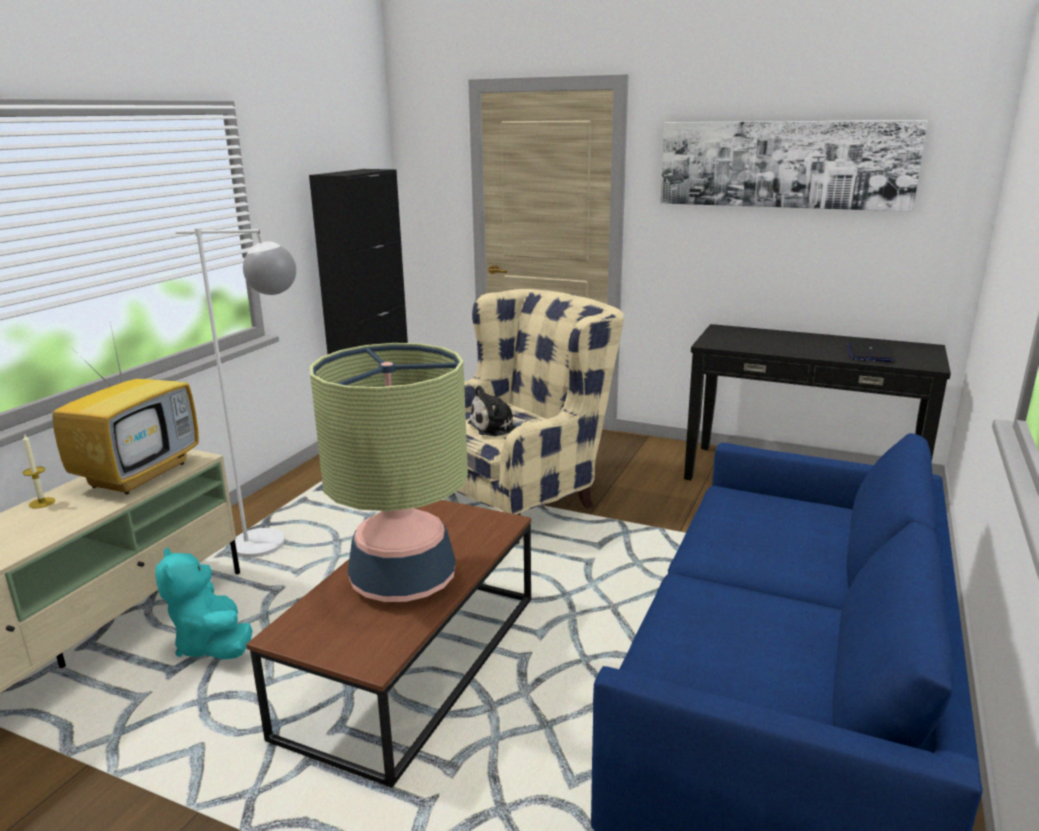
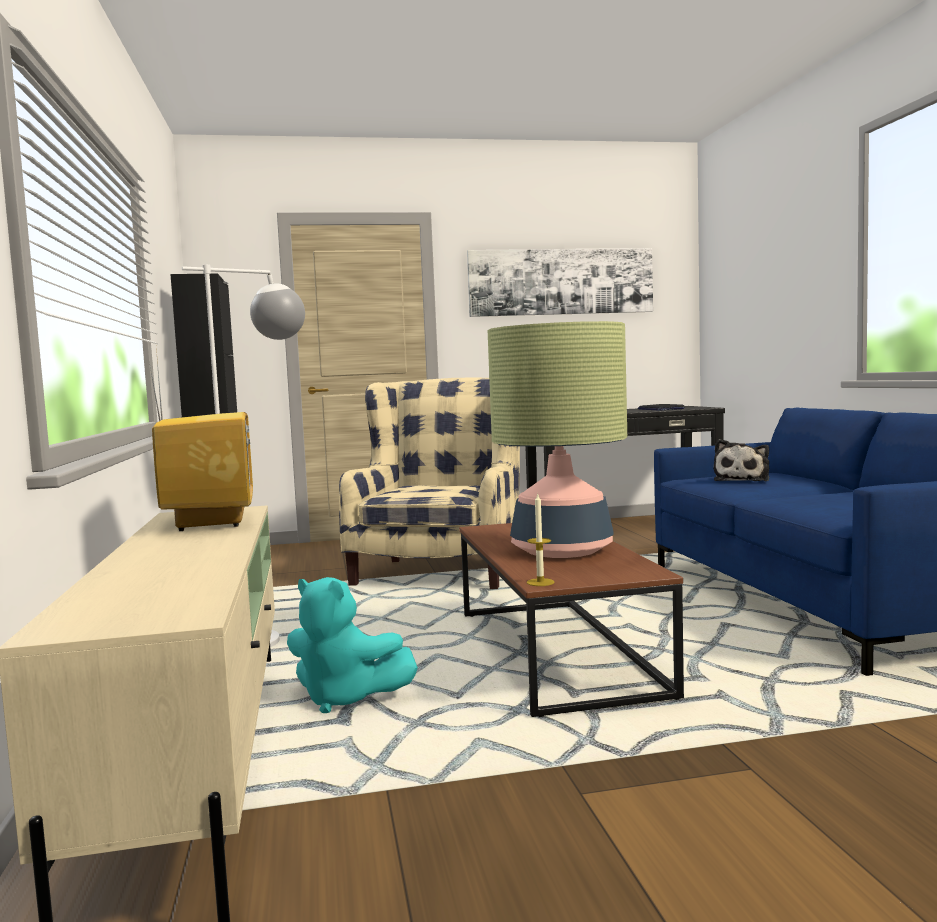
camera: 35 degrees left, 15 degrees down
(42, 503) = (147, 543): candle -> candle (540, 582)
(496, 427) = (438, 490): plush toy -> plush toy (743, 480)

